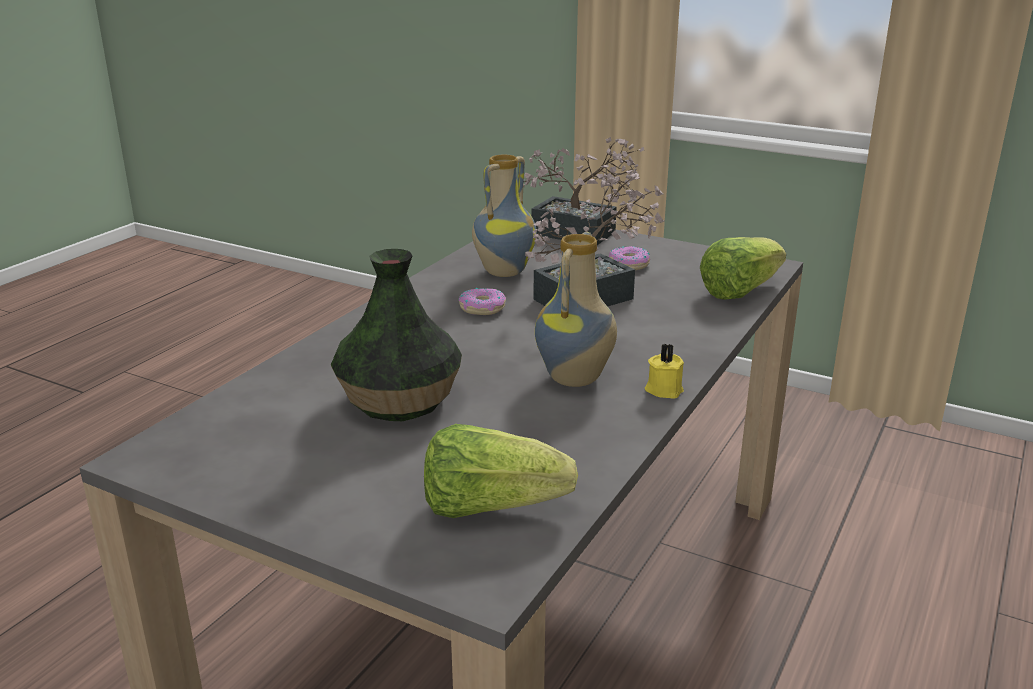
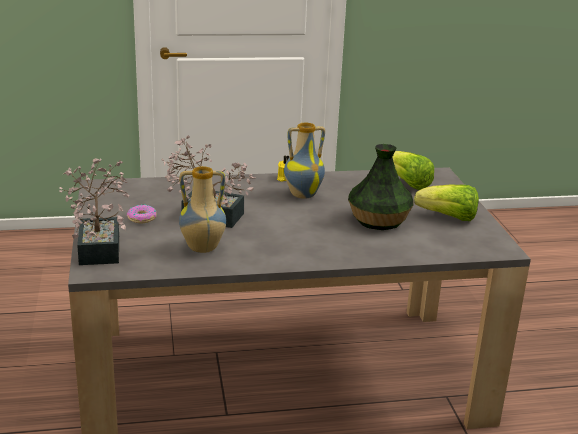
camera: 130 degrees left, 0 degrees up
(482, 308) = (263, 236): donut -> none
(739, 291) = (149, 185): lettuce -> lettuce (448, 217)

